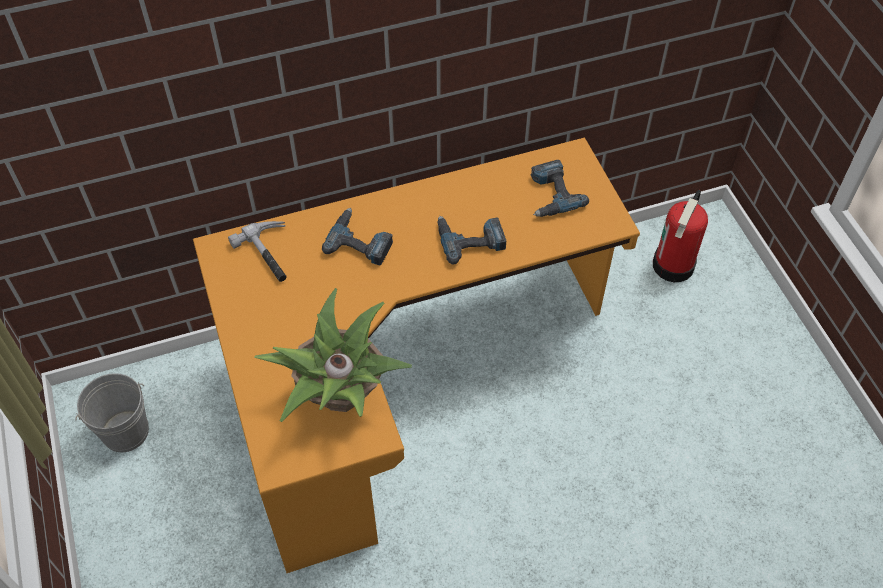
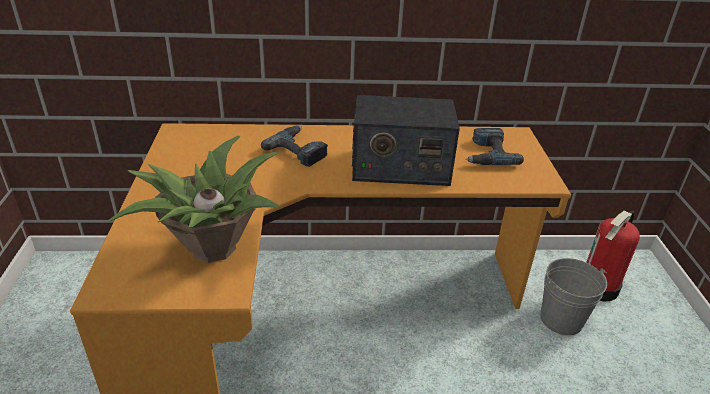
camera: 15 degrees right, 20 degrees down
(125, 432) = (65, 296): grey bucket -> grey bucket (561, 319)
(271, 254) = (217, 143): hammer -> none
(470, 239) = (399, 167): power drill -> radio

